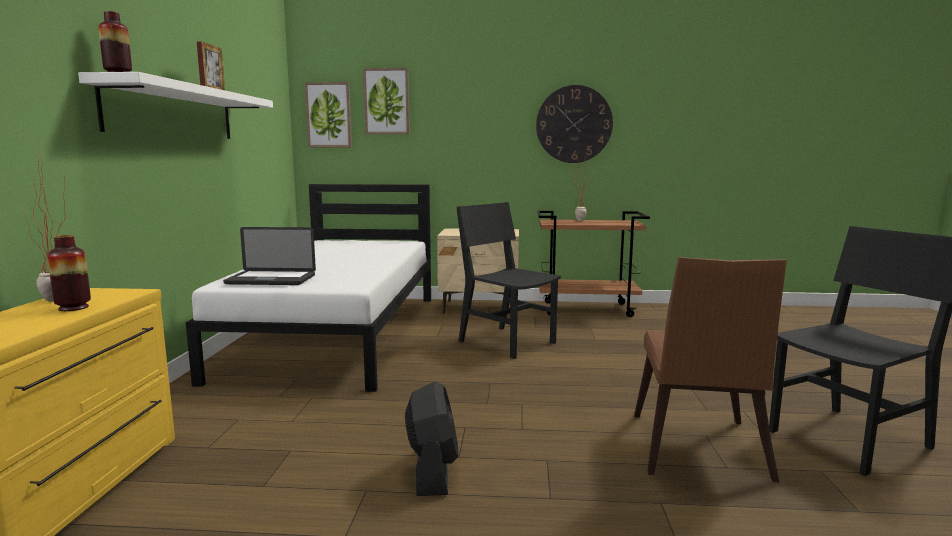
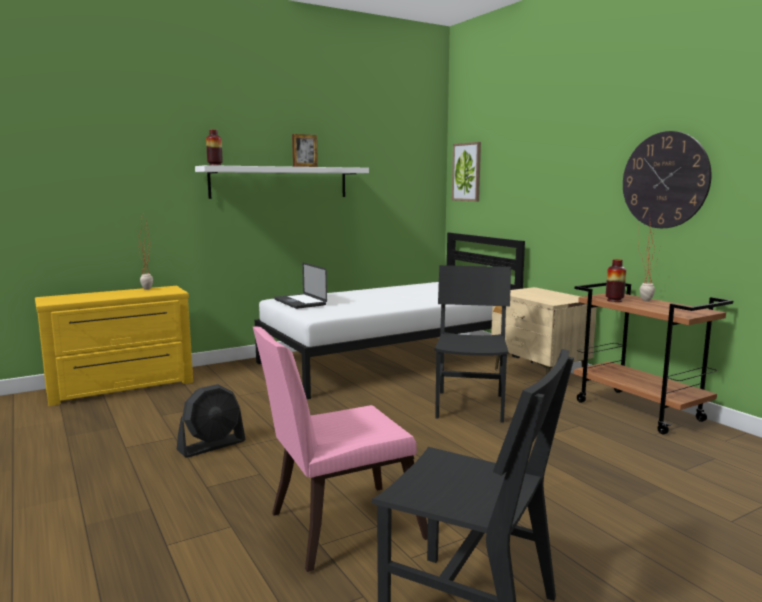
camera: 55 degrees right, 0 degrees up
(73, 308) = (136, 293): vase -> vase (614, 300)
(387, 101) = (504, 158): picture -> none
(697, 451) = (336, 527): brown chair -> pink chair

